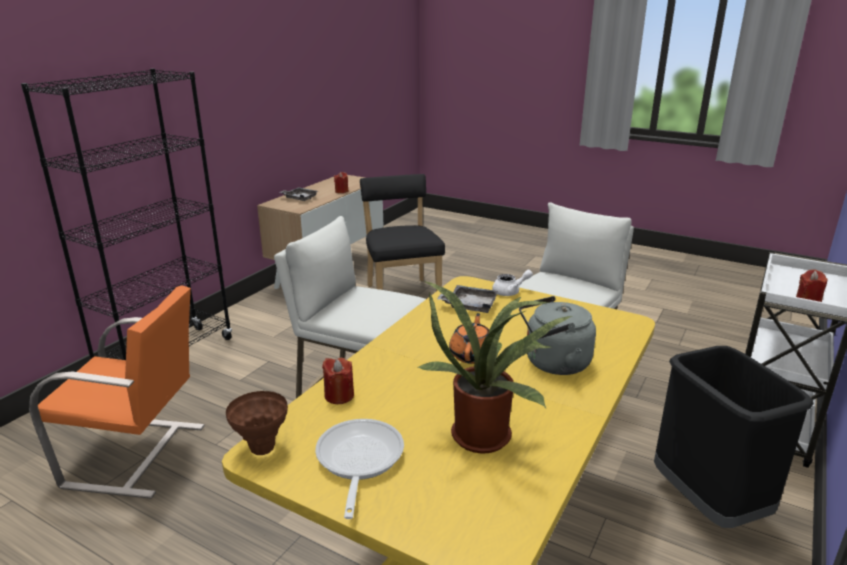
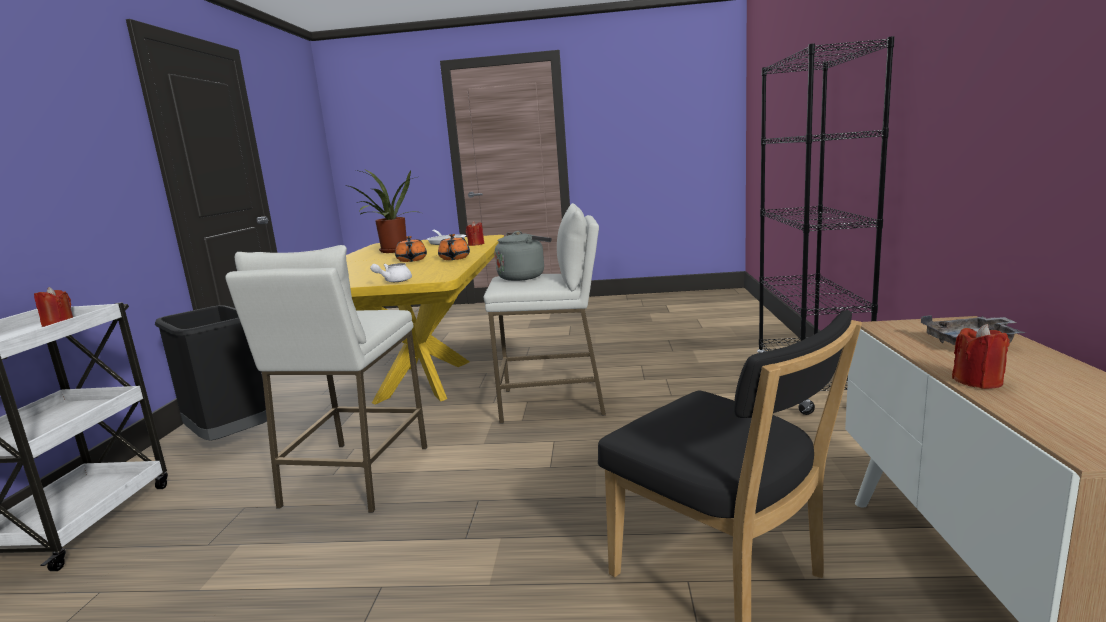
camera: 155 degrees right, 10 degrees down
(138, 456) = (677, 350): orange chair -> none
(262, 448) = (490, 237): brown vase -> none
(419, 334) = (454, 258): none -> orange teapot
(469, 306) = (427, 271): grey tray -> none
(553, 363) = (355, 266): grey kettle -> grey kettle (524, 277)

